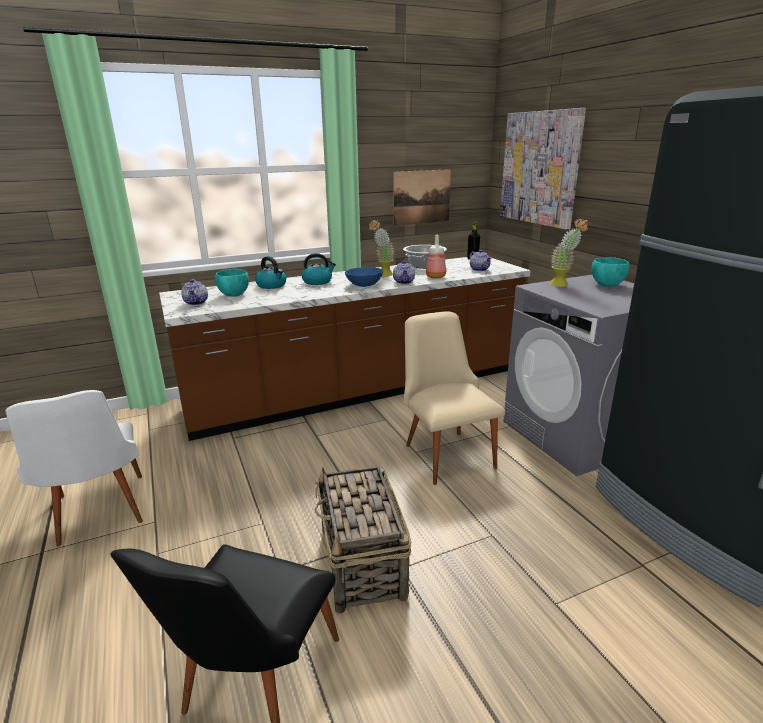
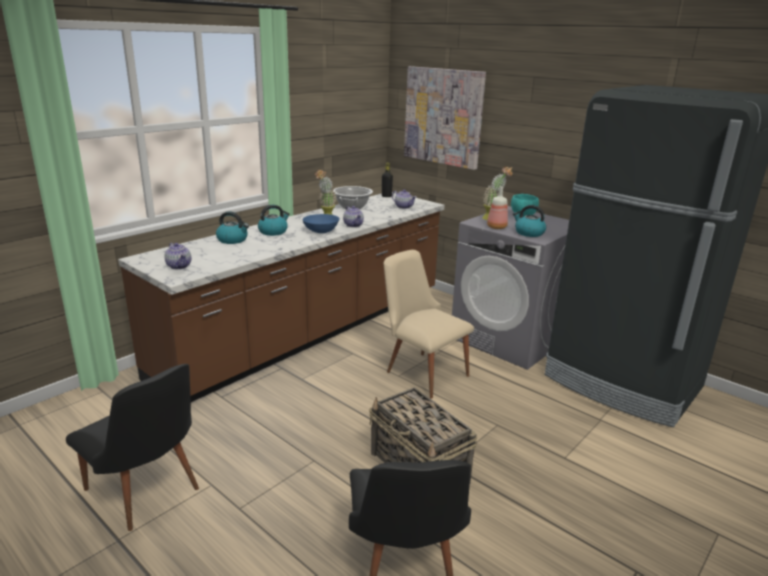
camera: 25 degrees left, 0 degrees up
(99, 515) = (147, 494): white chair -> black chair
(233, 295) = (207, 254): turquoise bowl -> none
(421, 197) = (337, 141): picture -> none
(435, 276) = (374, 217): bottle -> bottle (496, 227)
(593, 303) = (528, 233): none -> kettle

